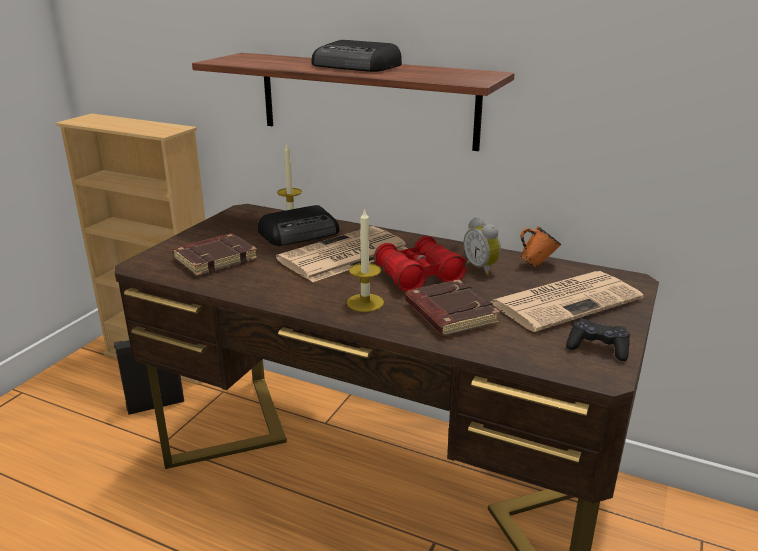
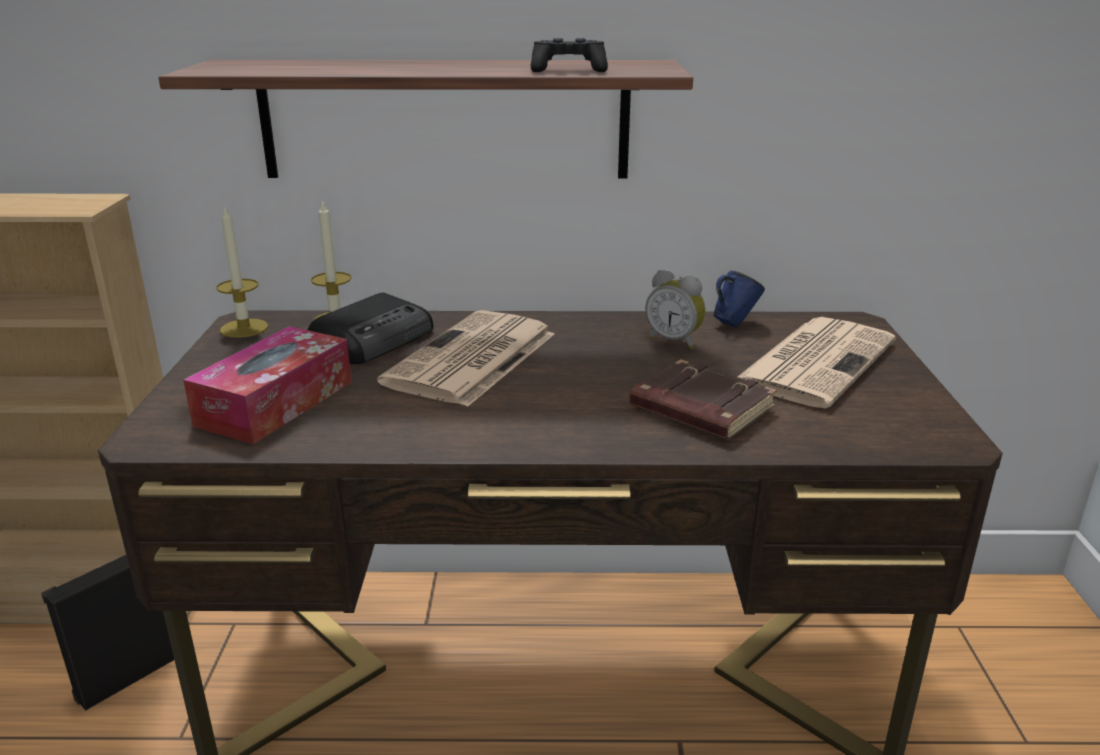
camera: 25 degrees left, 0 degrees up
(216, 259) = (275, 403): brown book -> tissue box
(357, 66) = (449, 65): radio -> none
(365, 303) = (574, 419): candle -> candle (244, 328)
(418, 276) = (606, 368): red binoculars -> none
(537, 264) = (733, 323): orange mug -> blue mug
(597, 348) = (911, 411): black game controller -> black game controller (568, 70)

